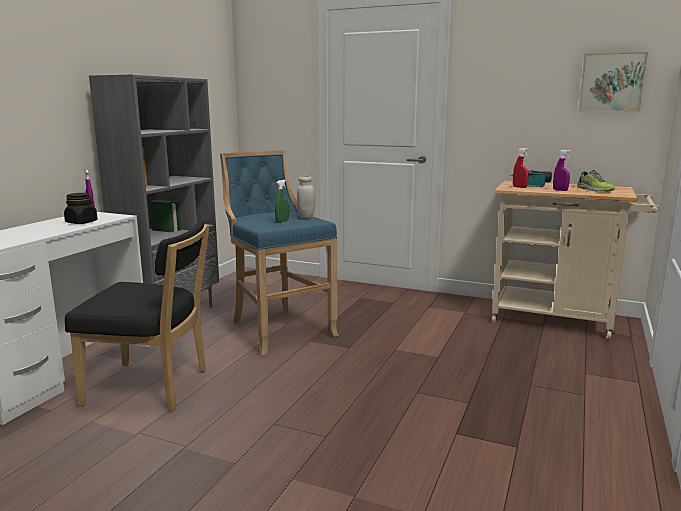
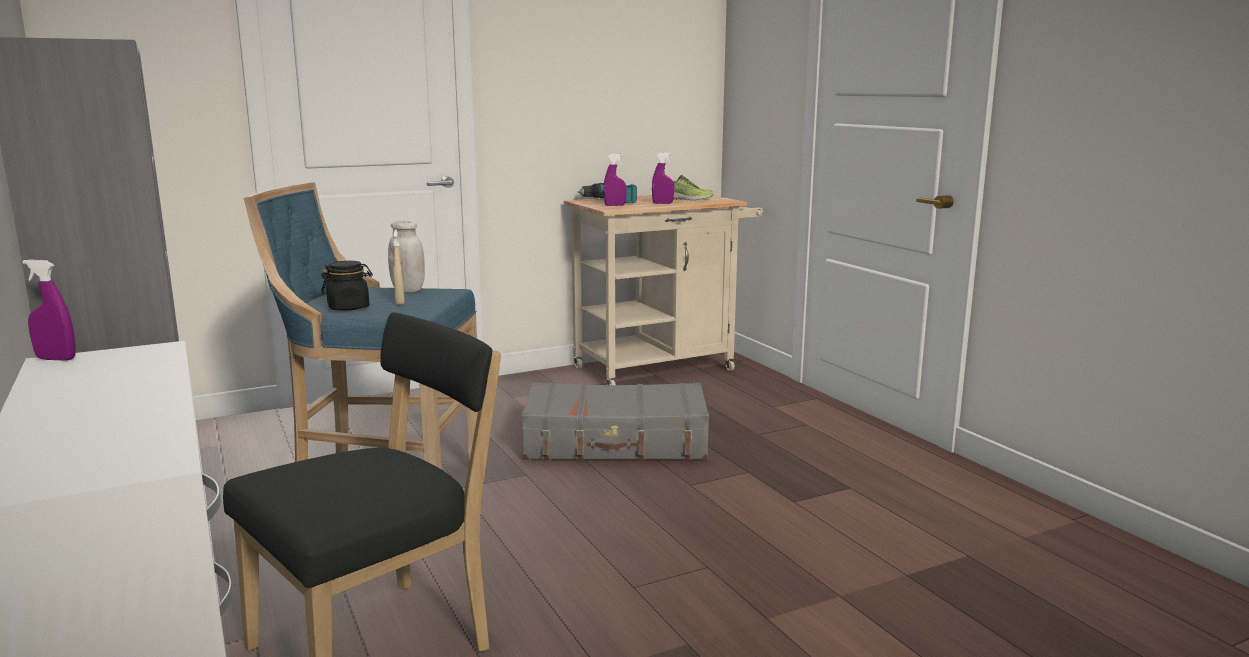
camera: 50 degrees left, 0 degrees up
(81, 222) = (130, 374): black jar -> black jar (349, 307)
(282, 221) = (400, 302): green spray bottle -> beige spray bottle
(428, 351) = (616, 443): none -> grey suitcase
(519, 187) = (614, 205): red spray bottle -> purple spray bottle
(611, 82) = (666, 69): picture -> none

